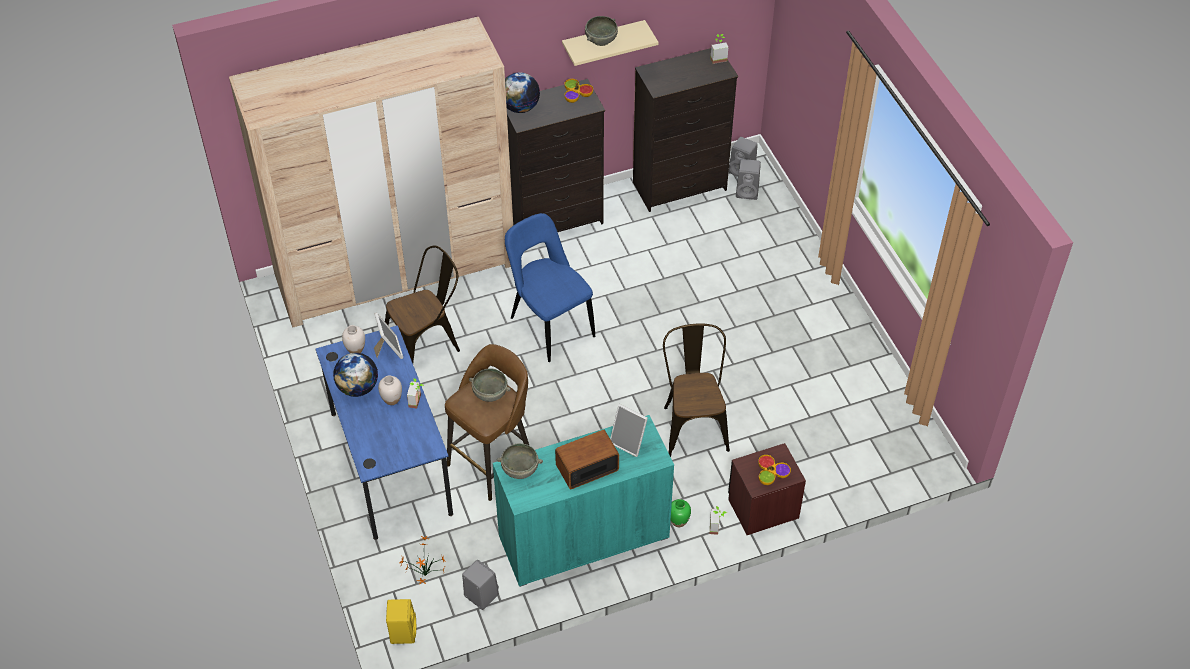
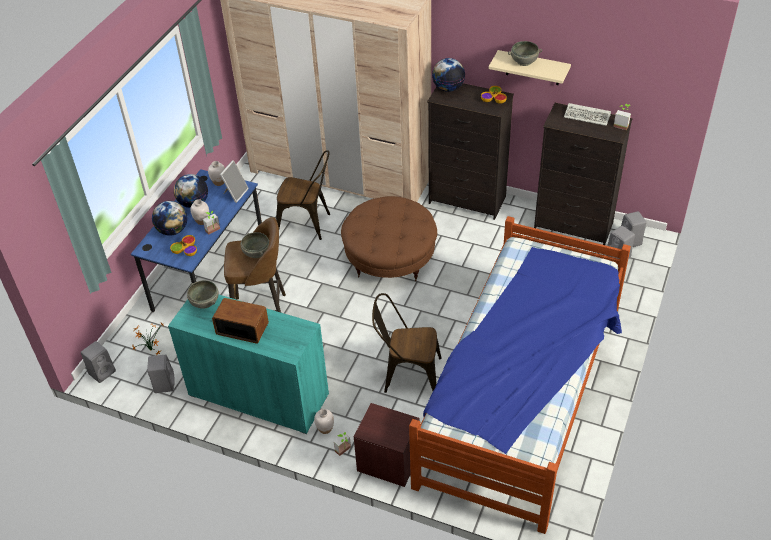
camera: 45 degrees right, 5 degrees down
(374, 429) = (172, 230): none -> globe
(402, 631) = (102, 372): yellow speaker -> grey speaker
(549, 325) = (390, 258): blue chair -> brown ottoman
(629, 442) = (286, 331): picture frame -> none
(678, 521) = (325, 429): green vase -> white vase
(680, 65) = (588, 116): none -> keyboard
(693, 423) = (407, 375): brown chair -> brown chair turned 120 degrees counterclockwise
(771, 473) = (385, 430): bowl -> bowl (186, 249)
(804, 371) = (523, 395): none -> bed

